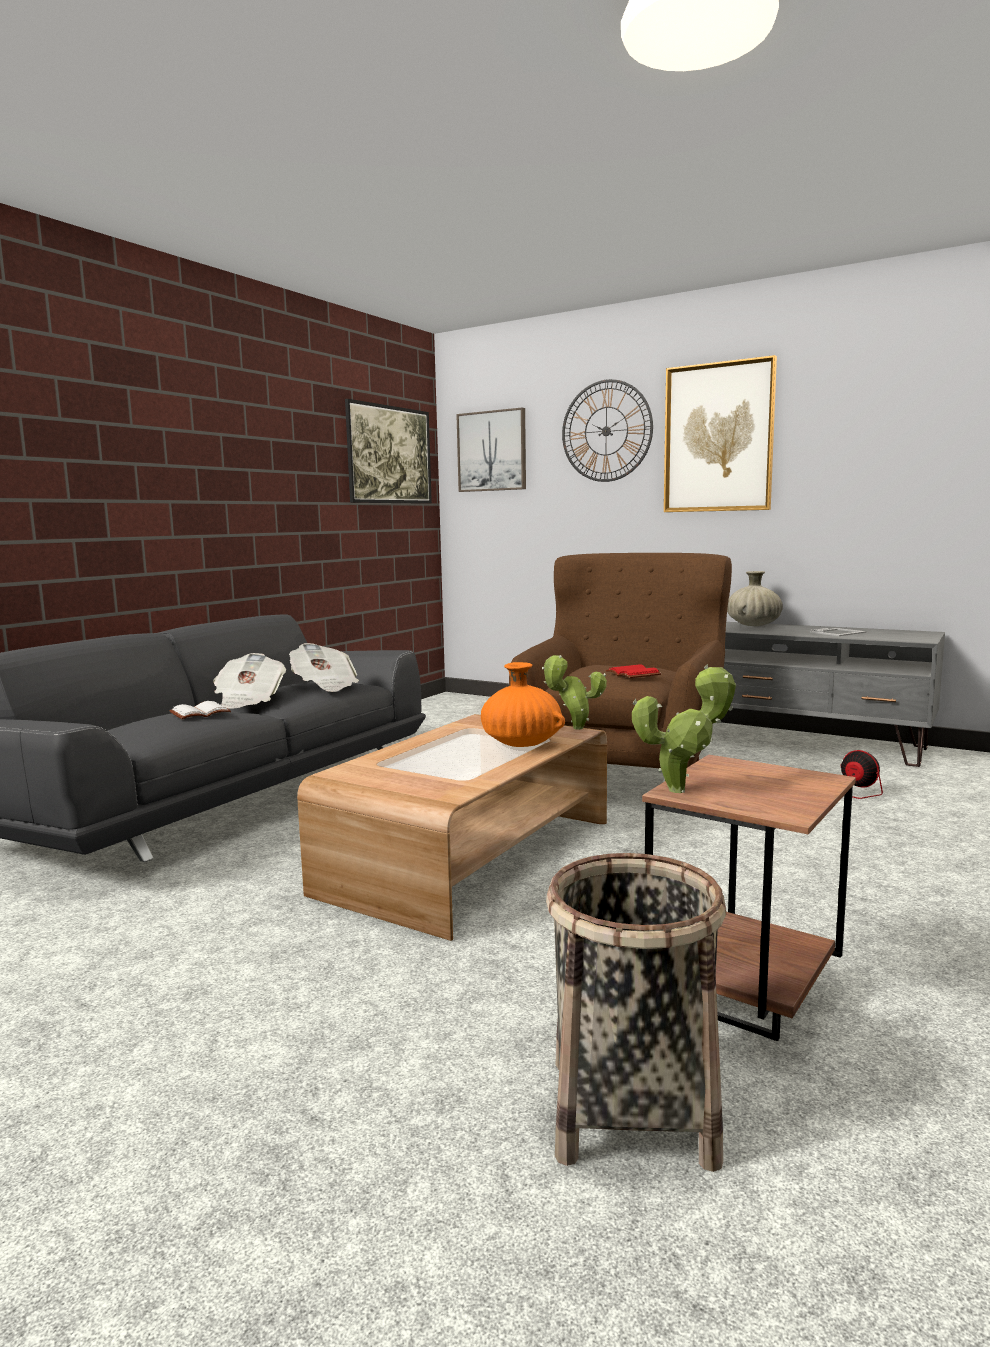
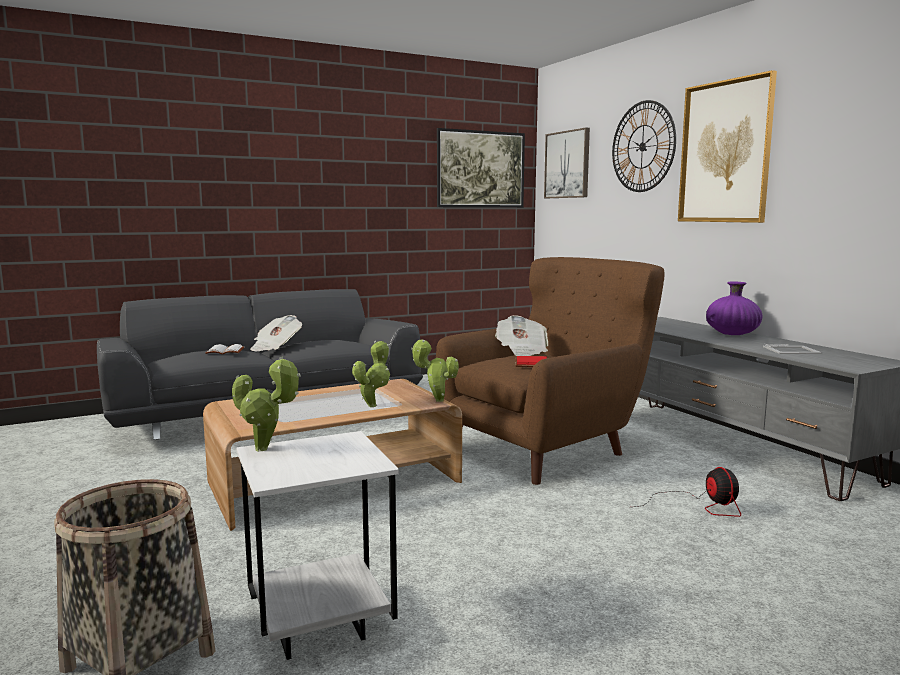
camera: 30 degrees right, 0 degrees up
(325, 686) = (335, 343): newspaper -> newspaper (521, 351)
(521, 744) = (373, 405): orange vase -> potted plant
(746, 1000) = (319, 628): brown side table -> white side table
(753, 625) = (732, 334): beige vase -> purple vase

